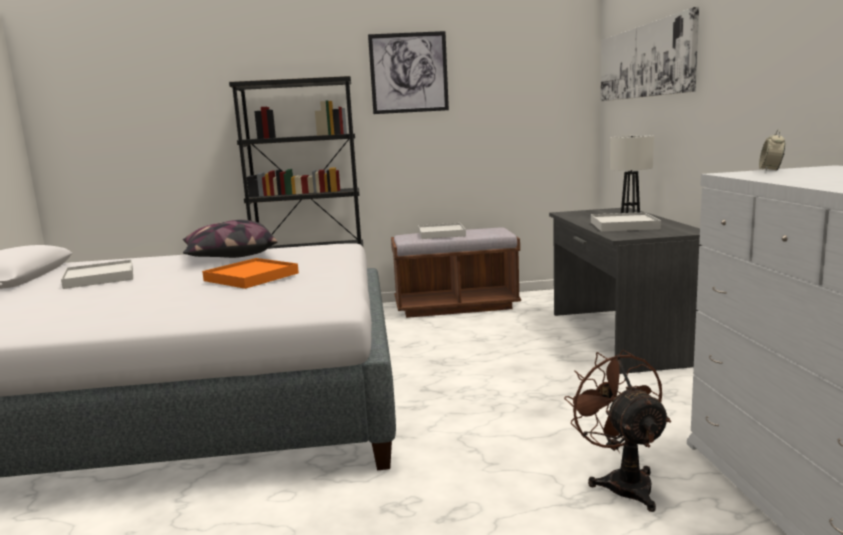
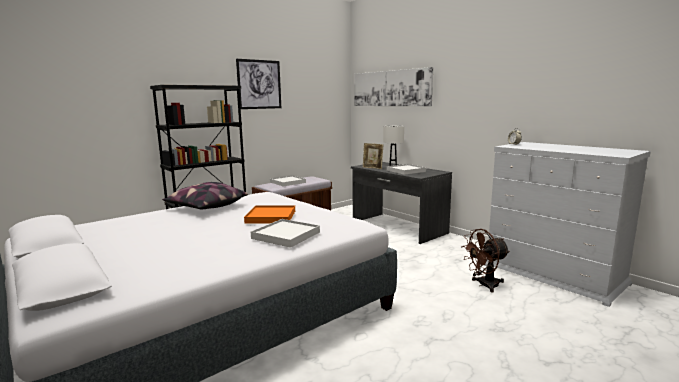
camera: 35 degrees left, 0 degrees up
(99, 278) = (140, 233): white tray -> white tray (285, 235)
(577, 217) = (372, 168): none -> picture frame
(622, 482) = (484, 285): brown fan -> brown fan turned 60 degrees counterclockwise

